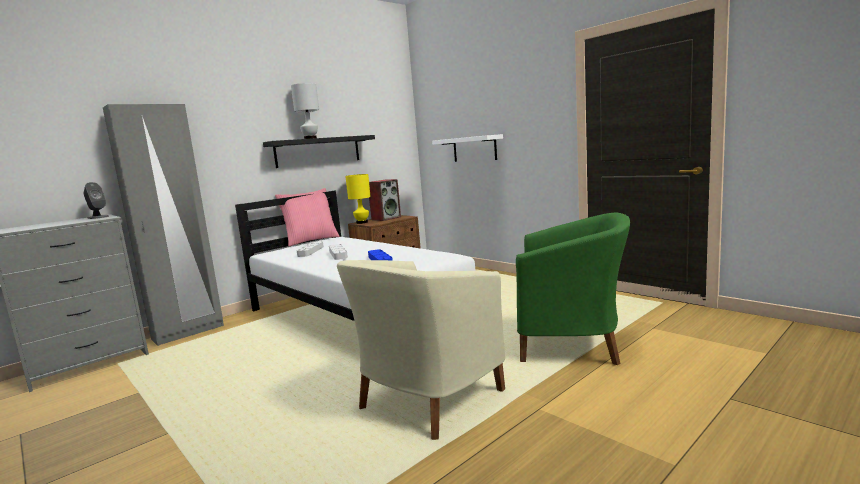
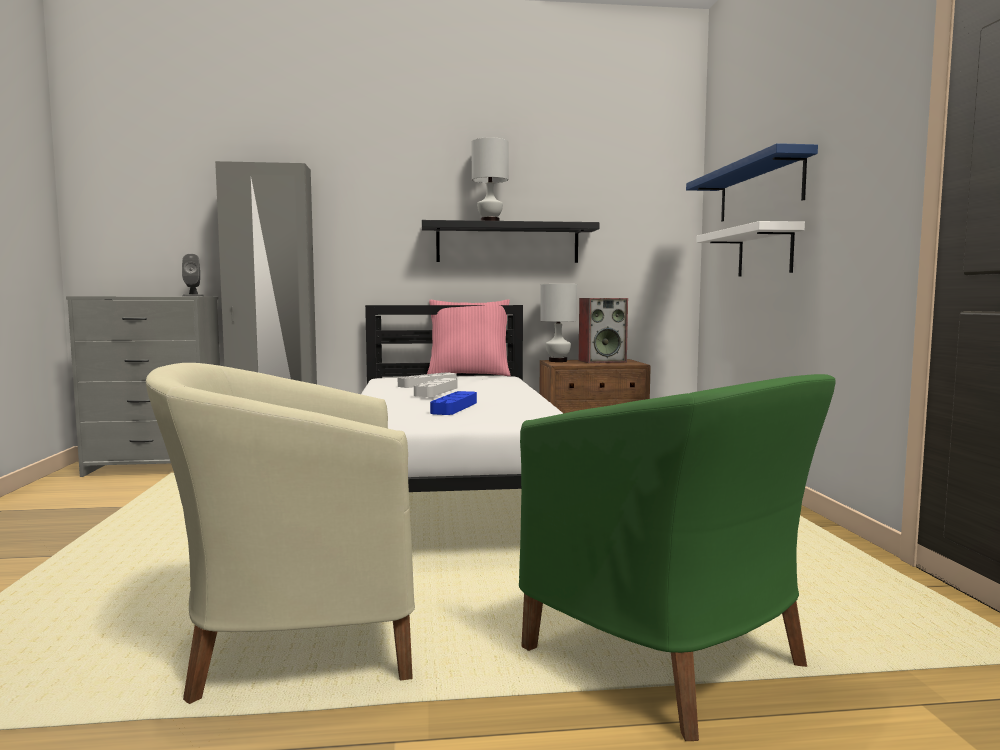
camera: 35 degrees right, 5 degrees down
(362, 222) = (558, 361): yellow table lamp -> white table lamp
(466, 115) = (759, 189): none -> blue shelf

